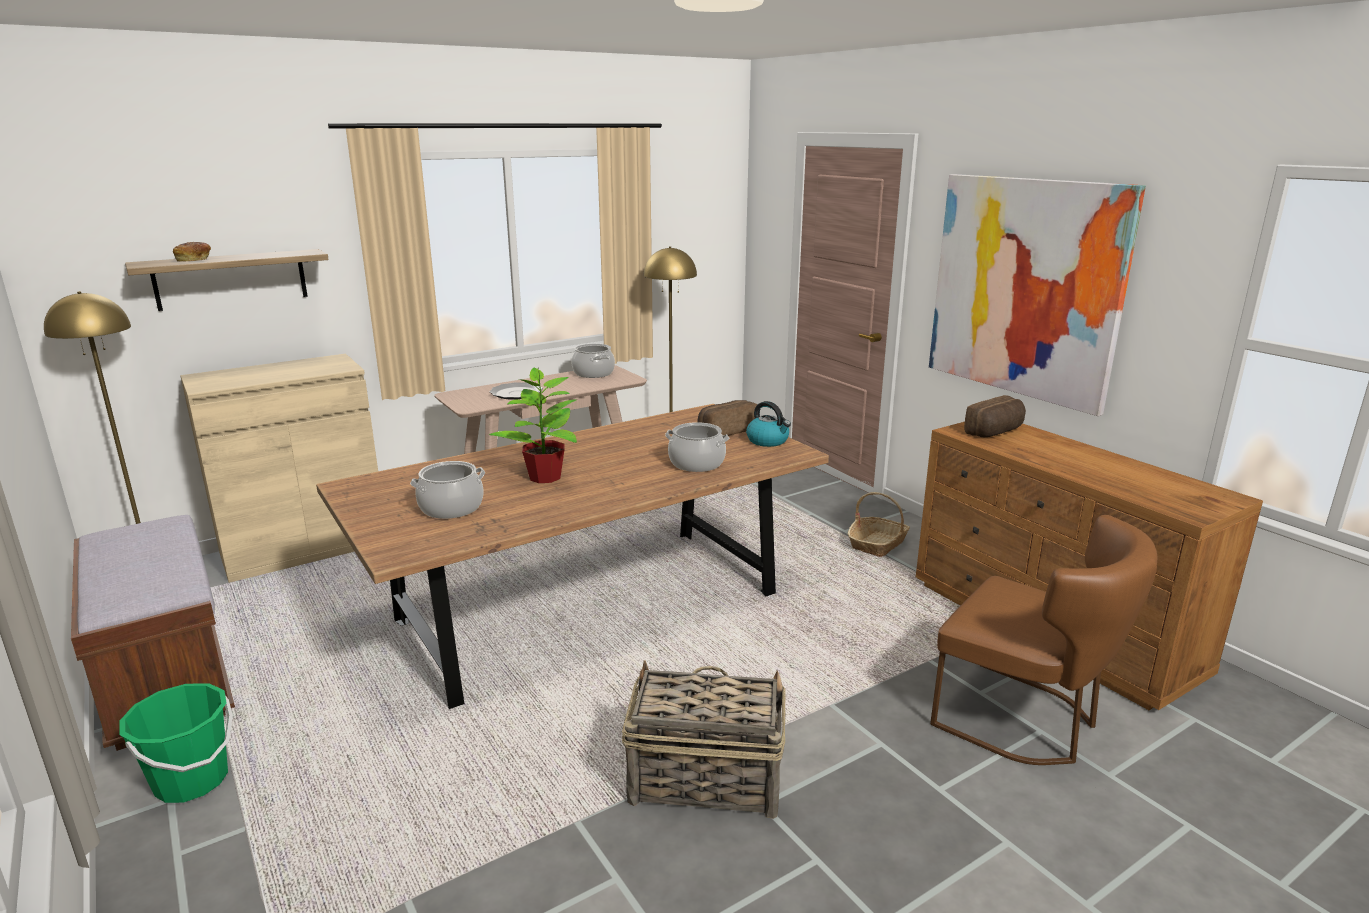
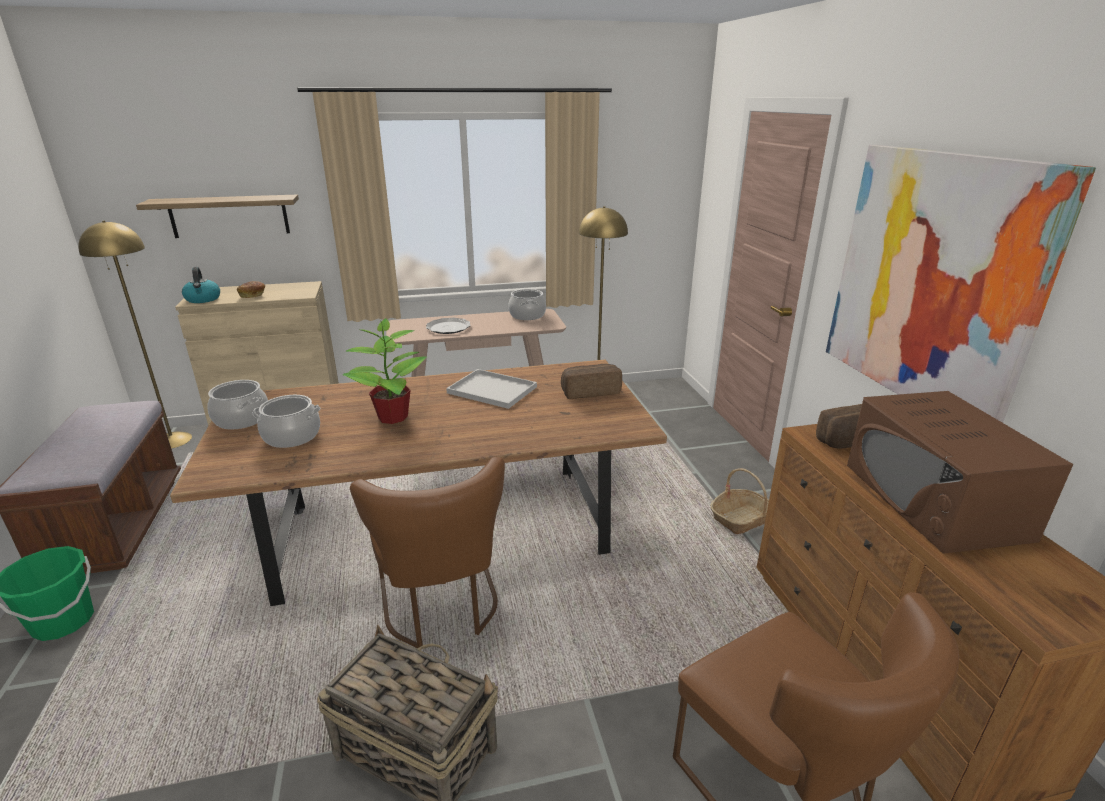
camera: 20 degrees right, 5 degrees up
(194, 260) = (192, 200): bread -> bread (253, 295)
(627, 441) = (494, 390): none -> white tray
(641, 669) = (441, 607): none -> brown chair
(697, 463) = (532, 424): cooking pot -> cooking pot (242, 419)
(768, 441) = (620, 409): kettle -> kettle (203, 299)
(1079, 459) = (934, 500): none -> brown microwave

